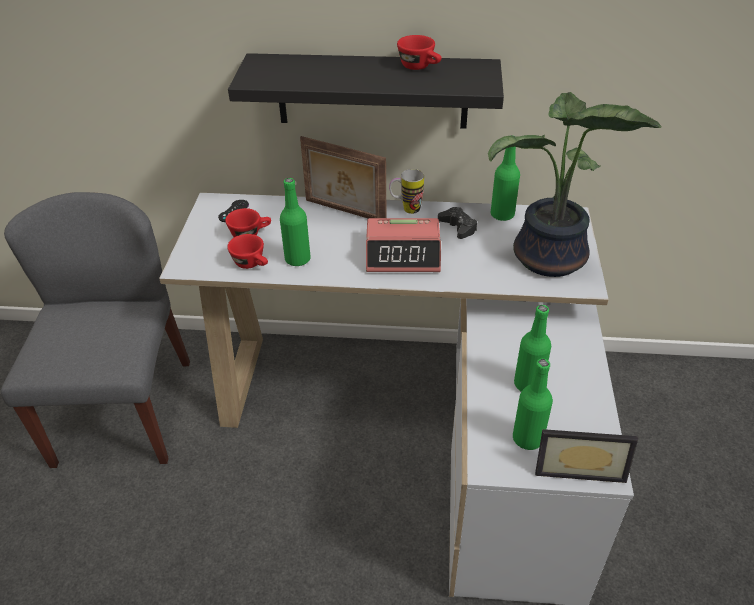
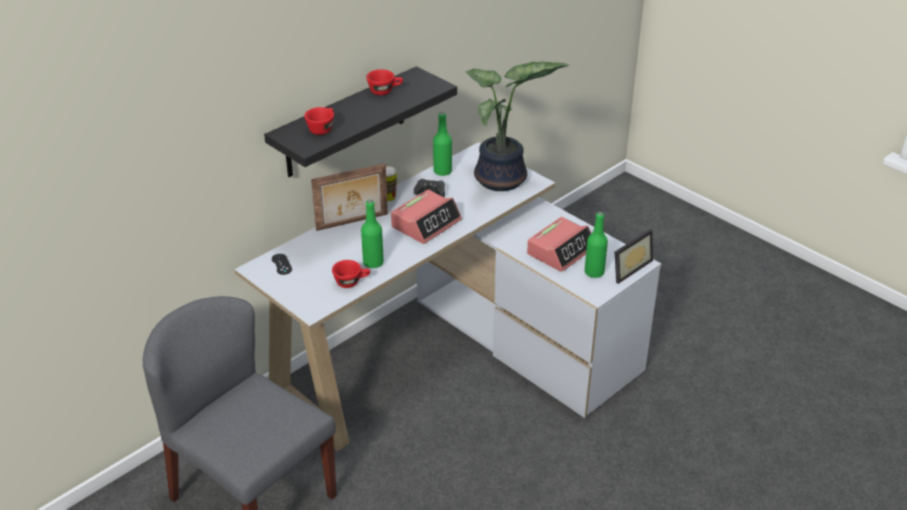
camera: 50 degrees left, 5 degrees down
(250, 234) = (319, 269): red cup -> red cup (322, 128)
(528, 384) = (561, 251): green bottle -> alarm clock

